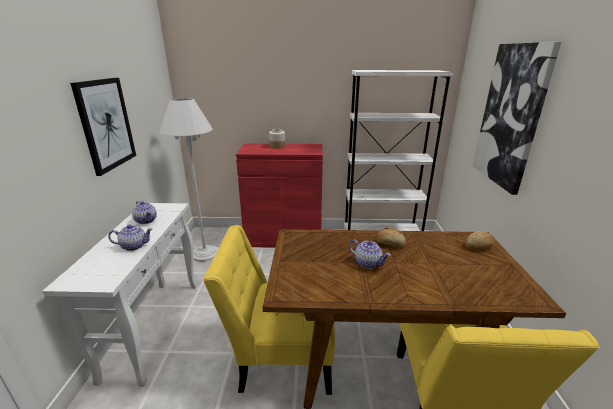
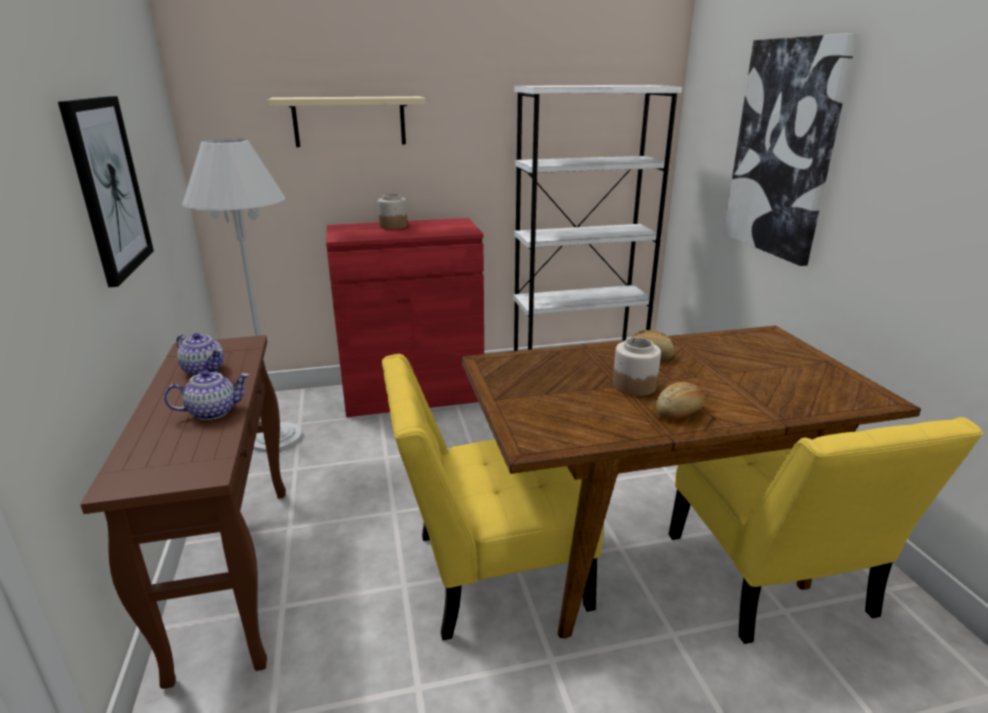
camera: 15 degrees left, 0 degrees up
(154, 326) = (235, 571): white console table -> brown console table
(258, 88) = (349, 121): none -> beige shelf
(368, 263) = (634, 385): teapot -> jar
(479, 247) = (775, 345): bread -> bread (680, 412)

